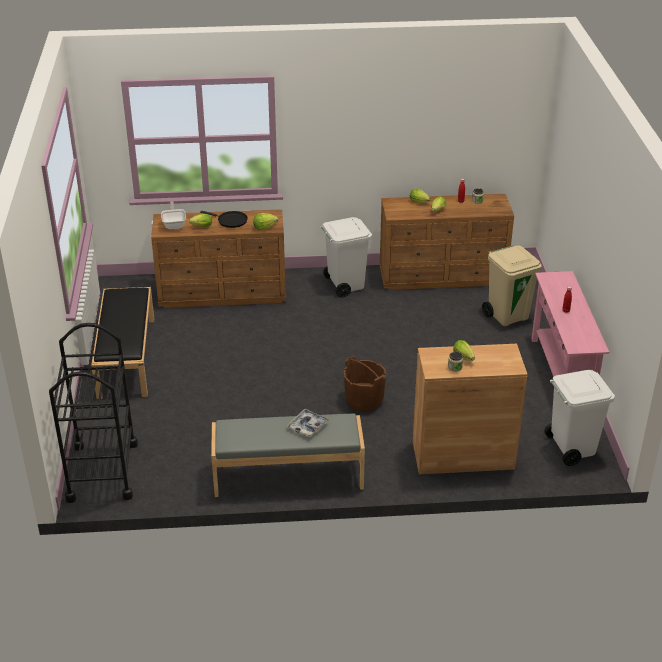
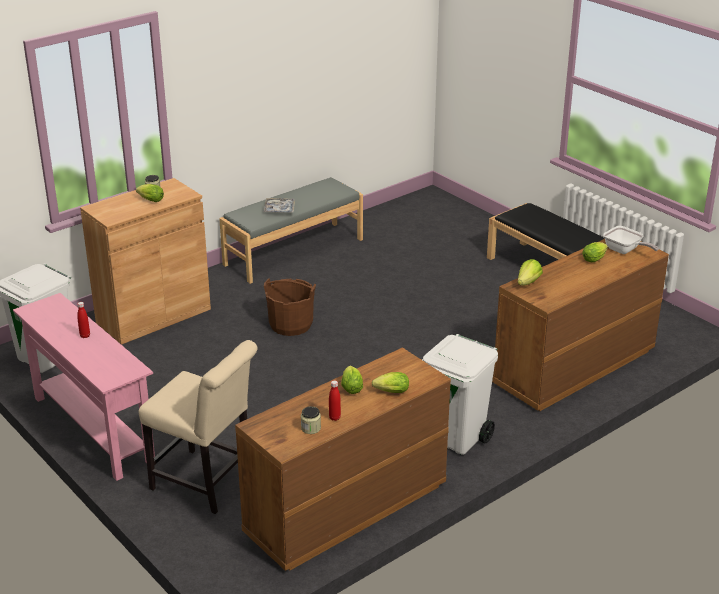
camera: 145 degrees right, 5 degrees down
(102, 471) = (438, 208): black cart -> none
(230, 221) = (576, 276): black frying pan -> none
(508, 316) = (207, 483): beige trash can -> beige chair

